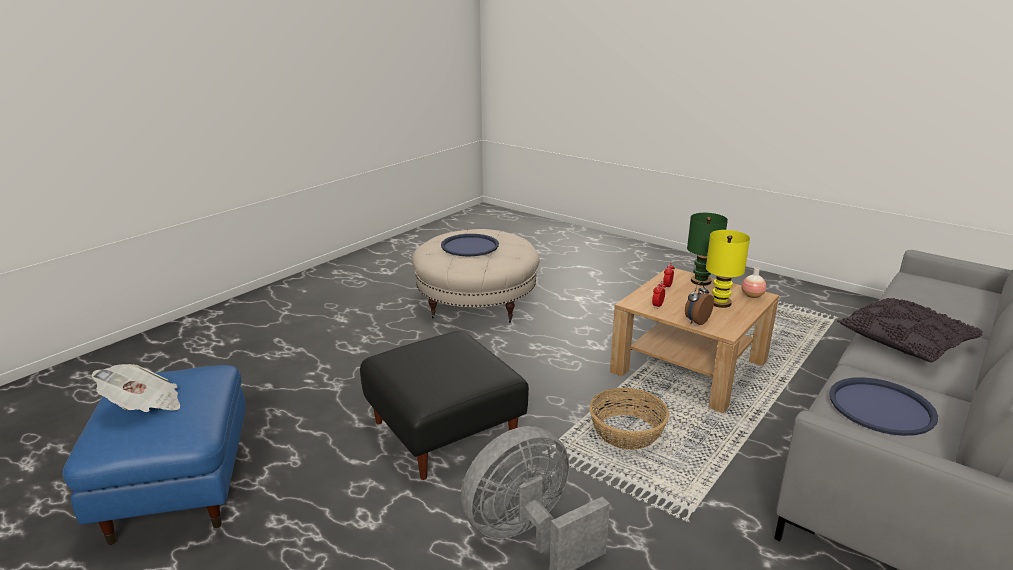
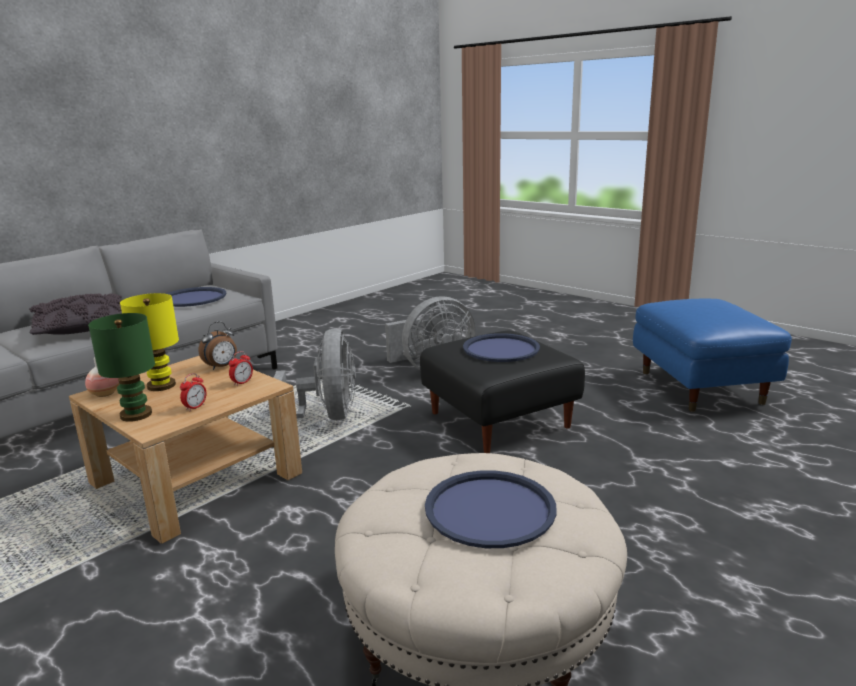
camera: 175 degrees left, 5 degrees down
(144, 406) = (716, 309): newspaper -> none
(439, 367) = (501, 349): none -> blue tray
(627, 432) = (327, 418): basket -> grey fan

